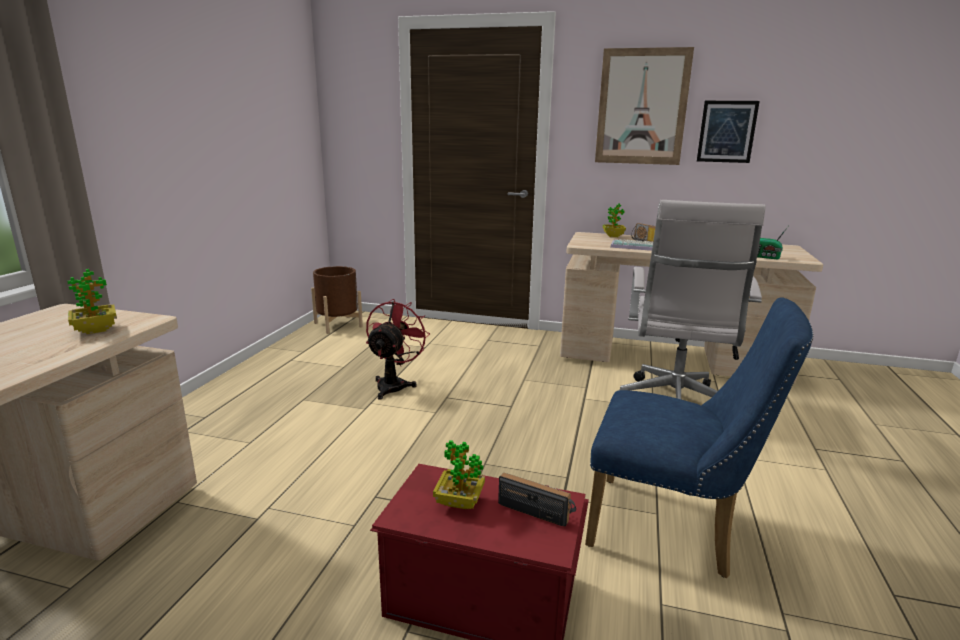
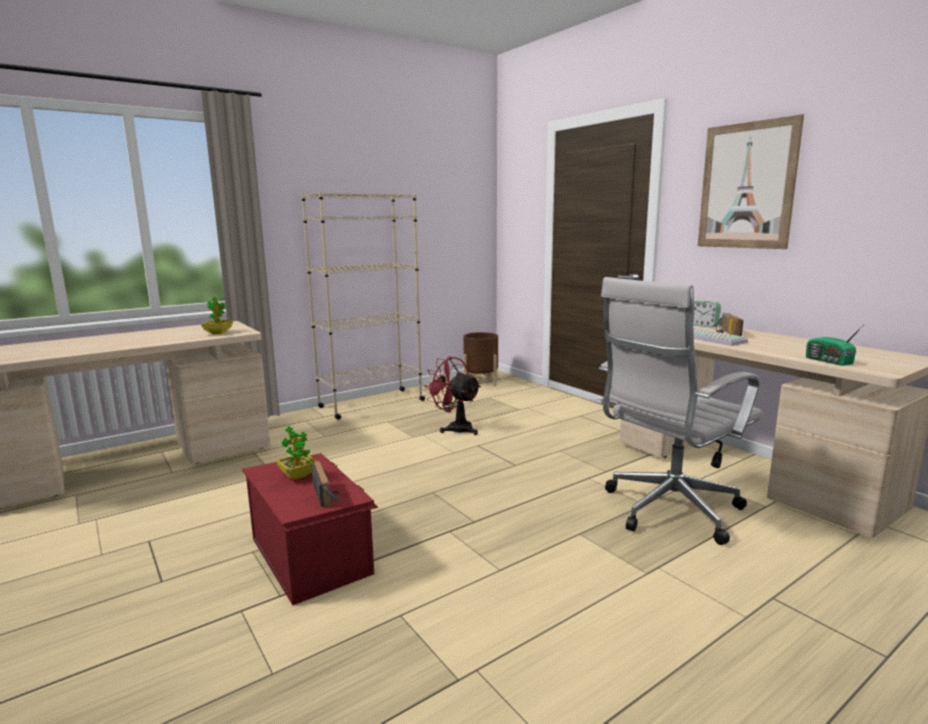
camera: 40 degrees right, 5 degrees down
(246, 383) = (371, 404): none -> beige bookcase
(394, 385) = (455, 428): red fan -> red fan turned 105 degrees counterclockwise
(613, 236) = (703, 325): potted plant -> alarm clock
(672, 530) = (491, 584): blue chair -> none
(727, 131) = (845, 209): picture -> none

